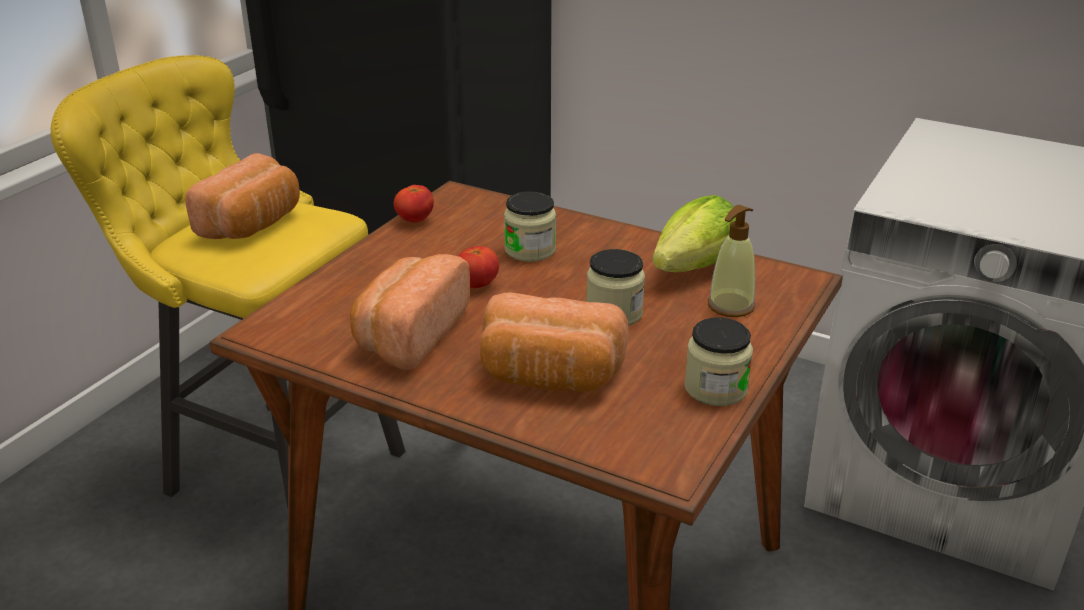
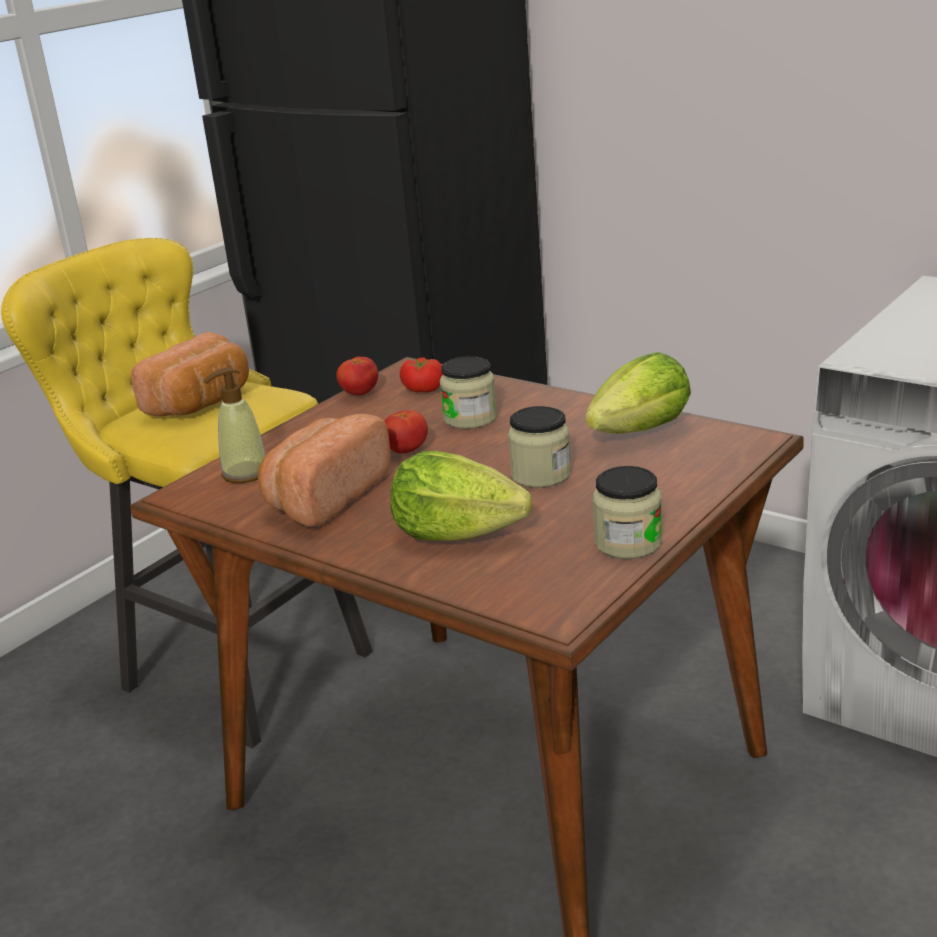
camera: 10 degrees right, 5 degrees down
(476, 216) = (424, 388): none -> tomato
(550, 377) = (456, 533): bread -> lettuce
(730, 306) = (668, 466): soap dispenser -> soap dispenser (245, 473)

